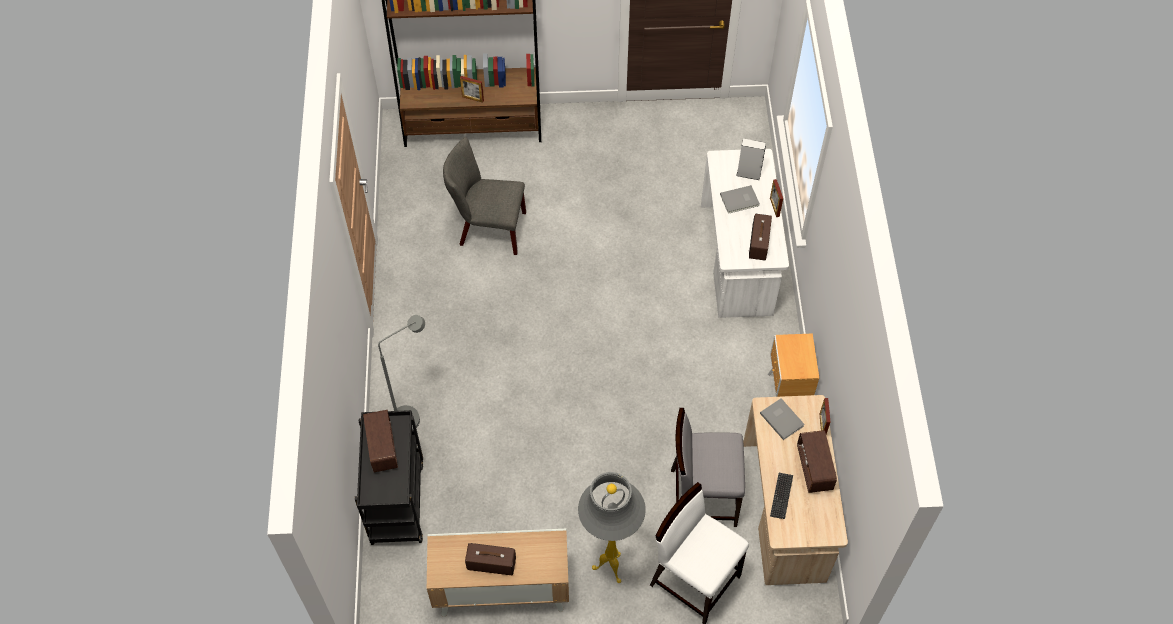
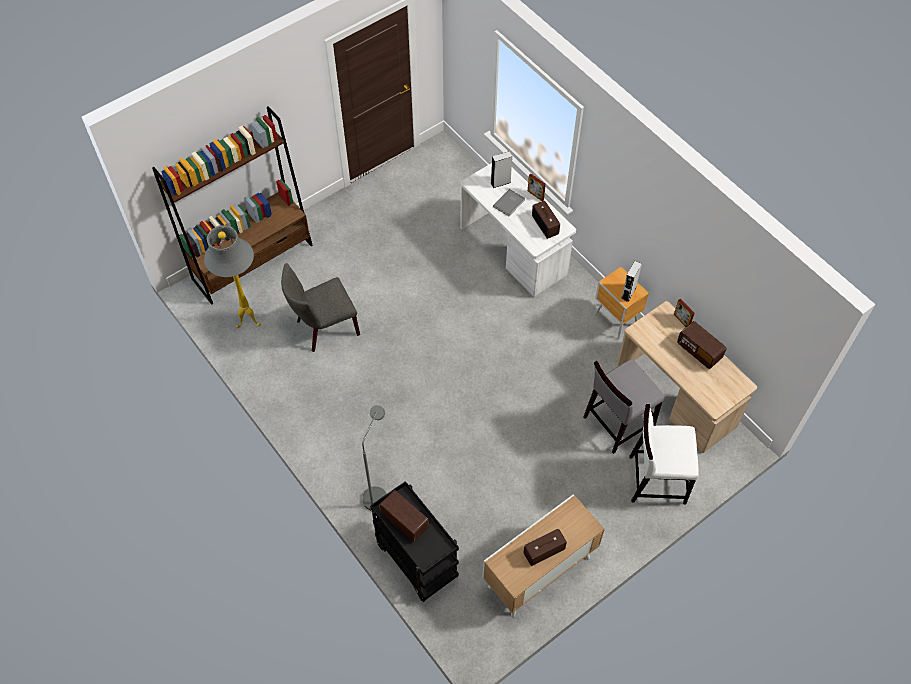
camera: 35 degrees left, 0 degrees up
(473, 98) = (254, 236): picture frame -> none
(609, 569) = (597, 509): grey floor lamp -> grey floor lamp (248, 322)
(781, 496) = (694, 382): keyboard -> none
(782, 418) = (654, 332): grey book -> none
(797, 365) = (628, 293): none -> grey speaker

